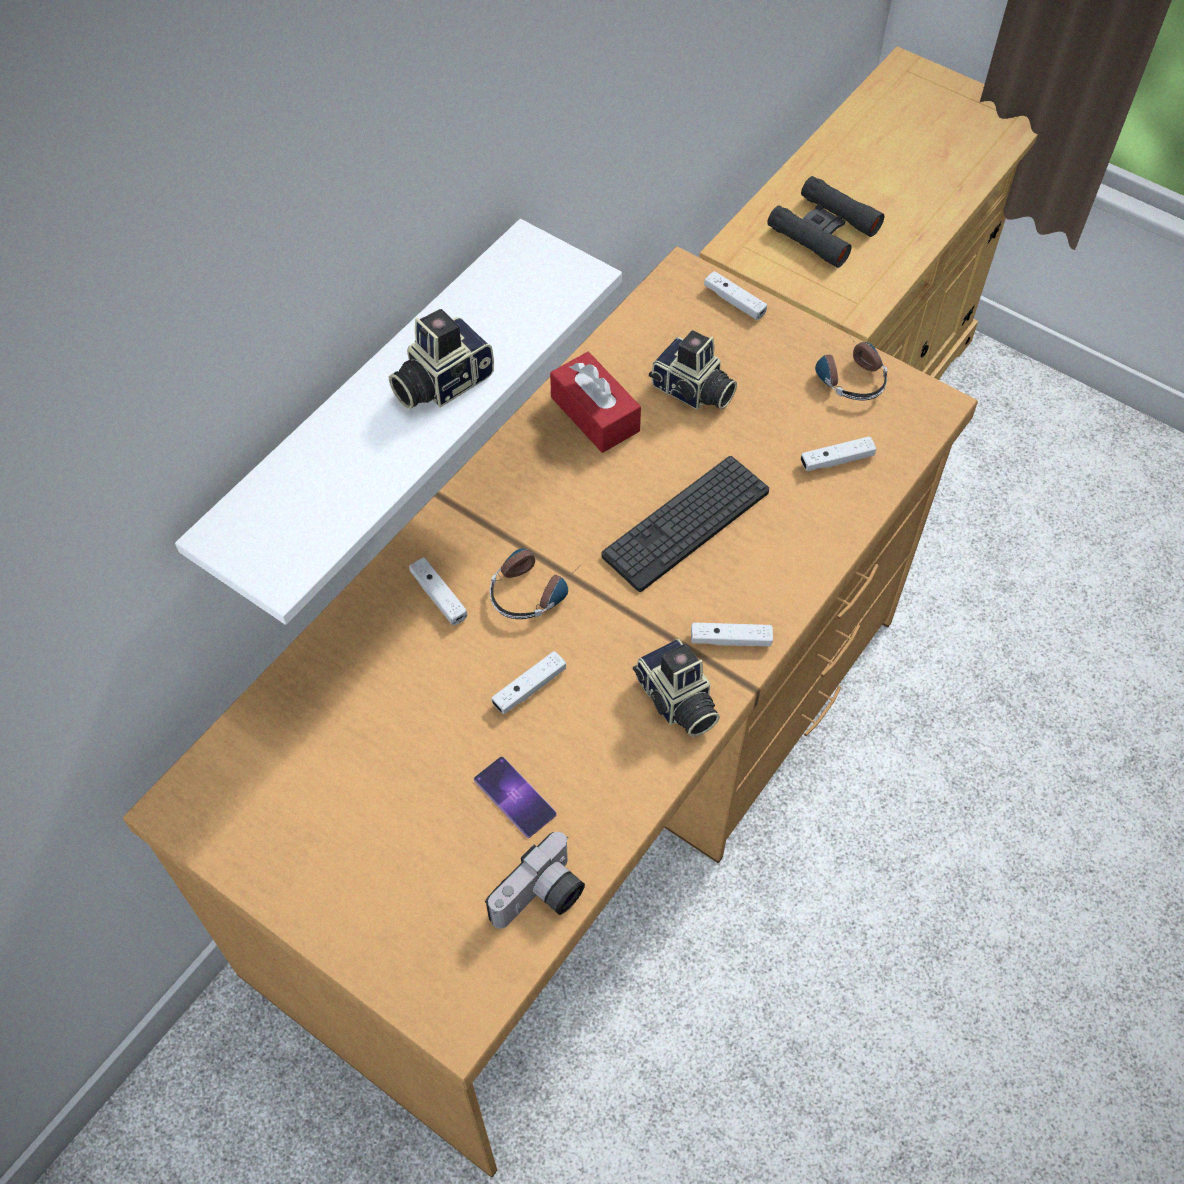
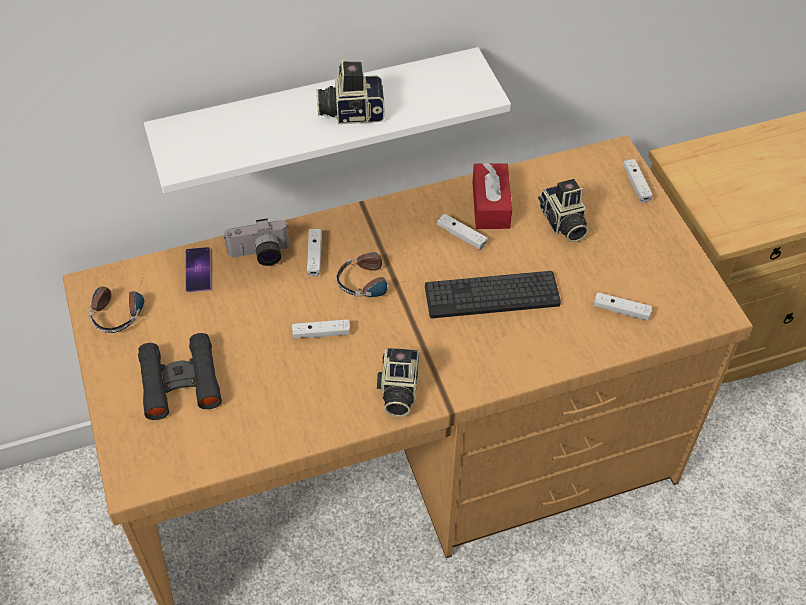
camera: 35 degrees right, 5 degrees down
(515, 797) = (263, 386): phone -> phone (198, 270)
(541, 899) = (230, 448): camera -> camera (260, 255)
(730, 640) = (461, 375): white game controller -> white game controller (461, 236)
(823, 230) = (746, 175): black binoculars -> black binoculars (180, 381)
(846, 373) = (674, 263): headphones -> headphones (119, 308)

